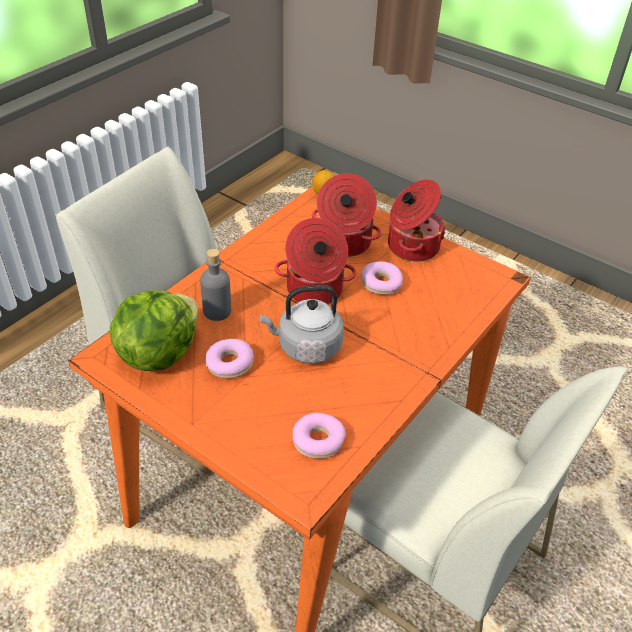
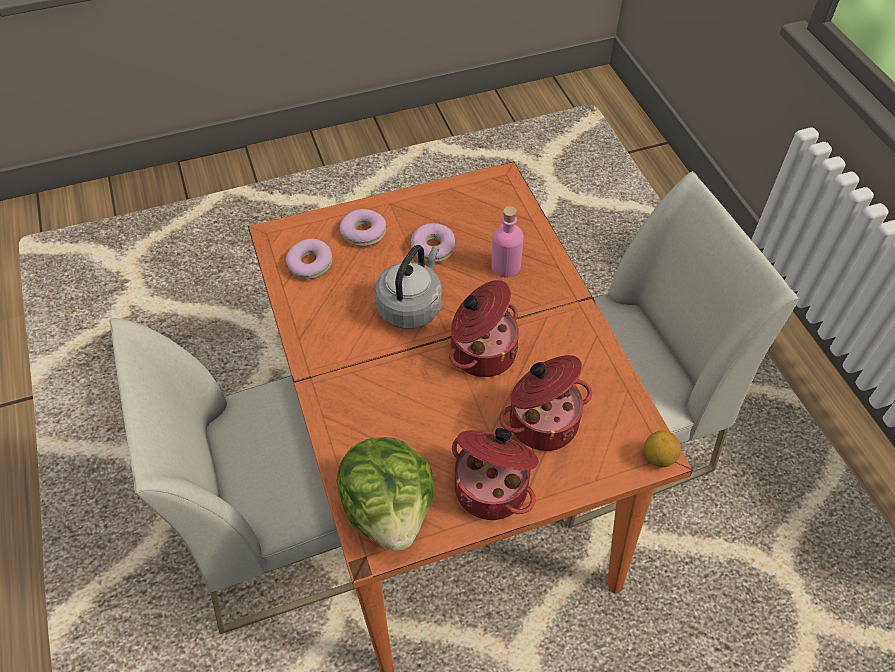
camera: 125 degrees right, 10 degrees up
(158, 353) = (481, 210): lettuce -> lettuce (389, 509)
(217, 311) = (505, 266): grey bottle -> pink bottle
(381, 284) = (451, 415): donut -> donut (363, 233)

